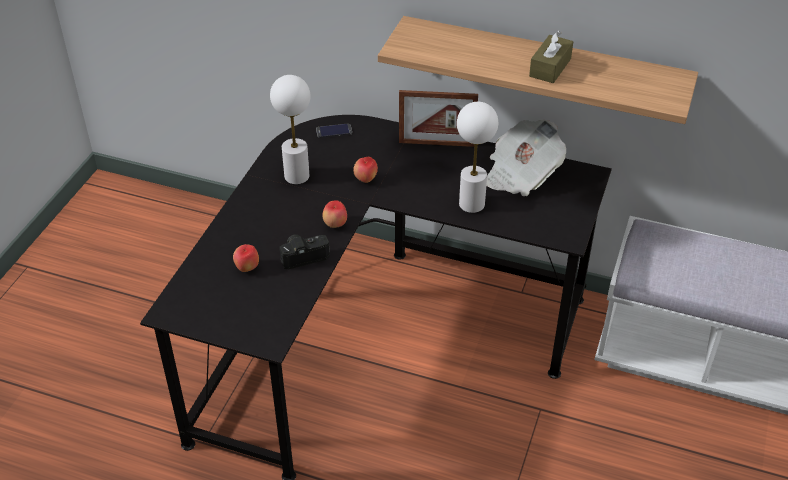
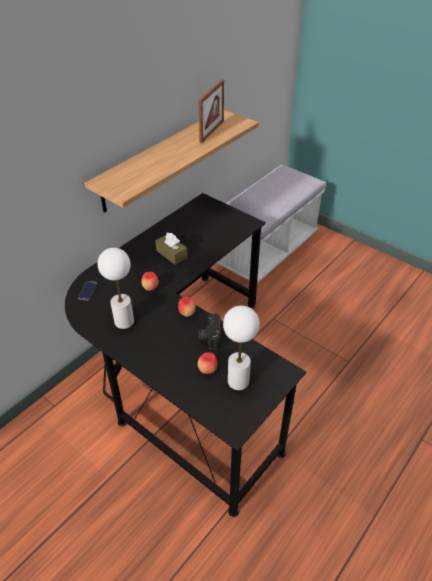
camera: 70 degrees left, 0 degrees up
(436, 143) = (136, 248): picture frame -> picture frame (212, 131)
(472, 204) = (202, 249): white table lamp -> white table lamp (238, 381)
(521, 174) = (187, 224): newspaper -> none
(550, 67) = (187, 146): brown tissue box -> brown tissue box (171, 254)

